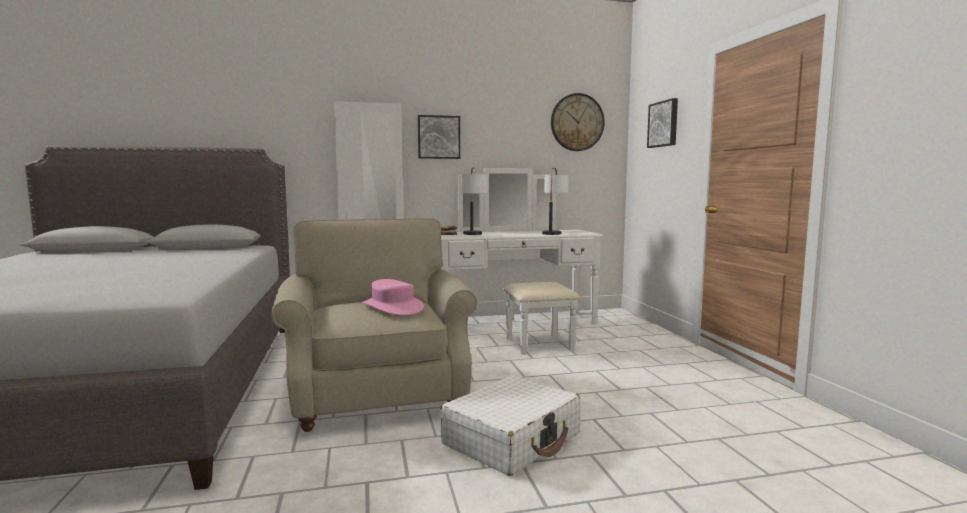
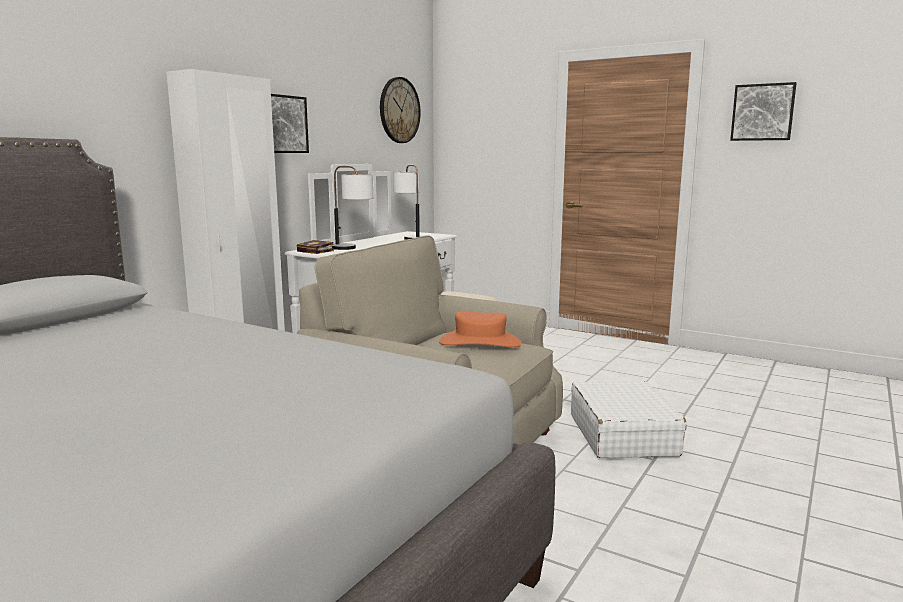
camera: 45 degrees left, 5 degrees up
(392, 307) = (480, 342): pink hat -> orange hat
(664, 124) = (495, 120): picture -> picture (762, 112)

